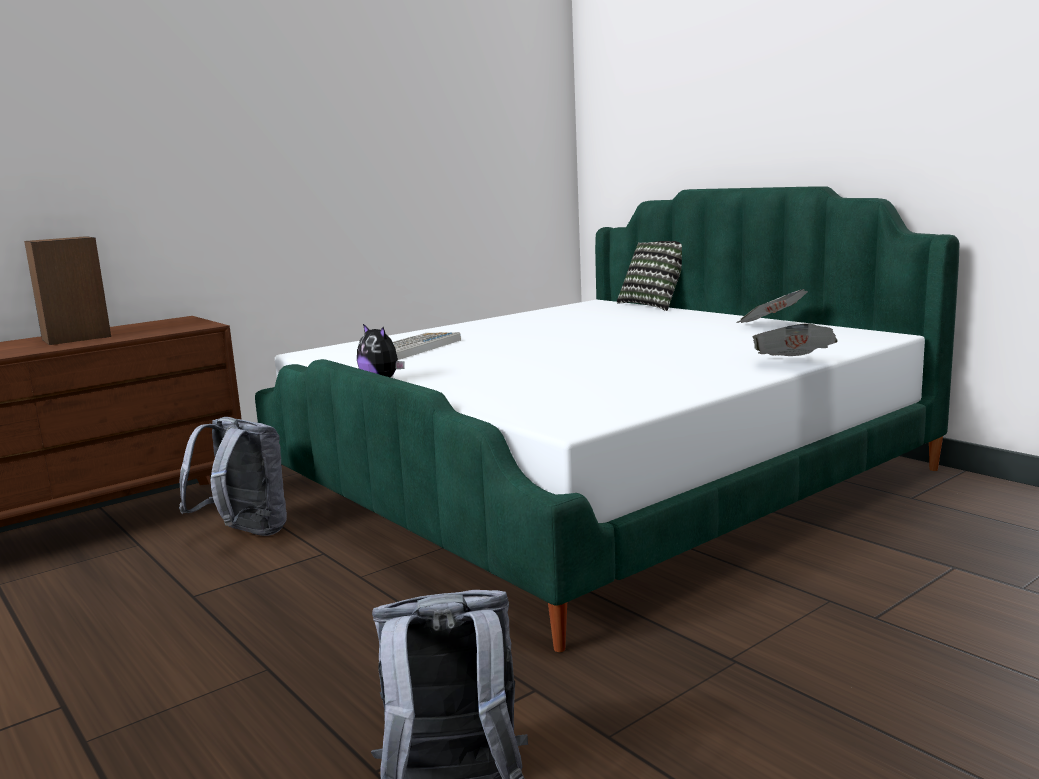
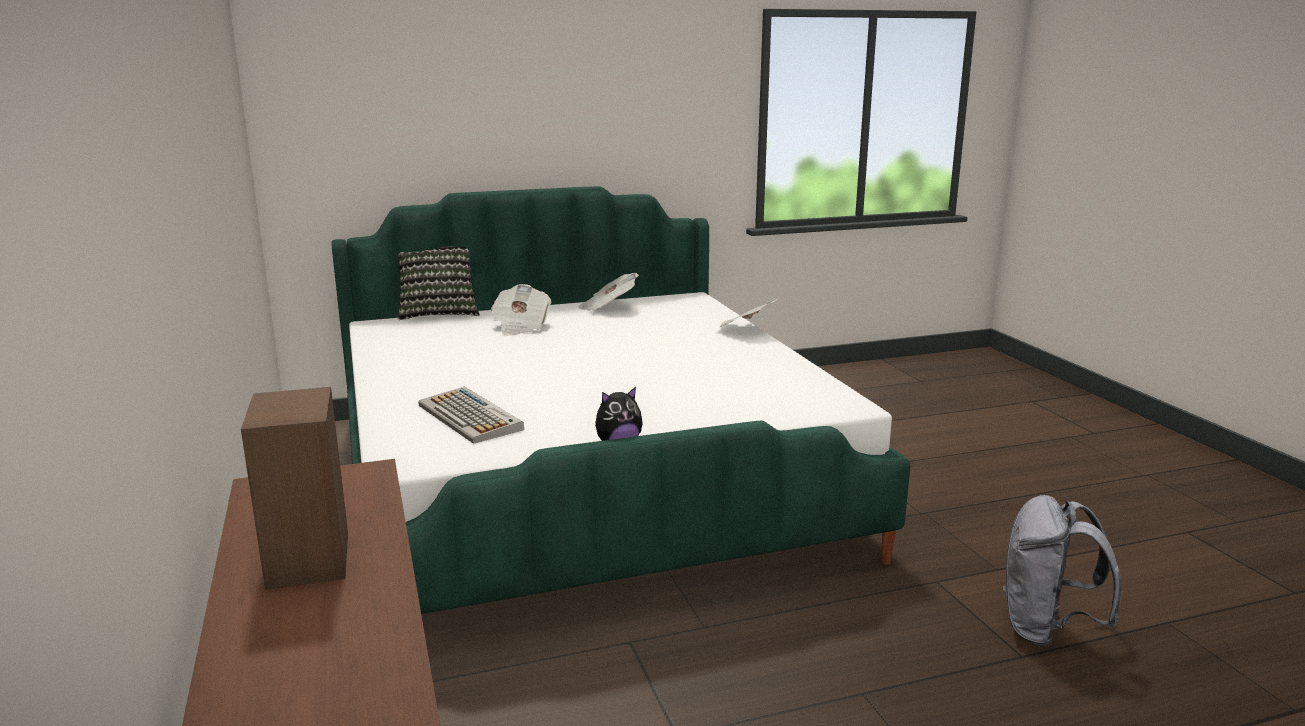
camera: 70 degrees left, 5 degrees up
(245, 534) = (522, 691): grey backpack -> none
(656, 321) = (520, 326): none -> newspaper

